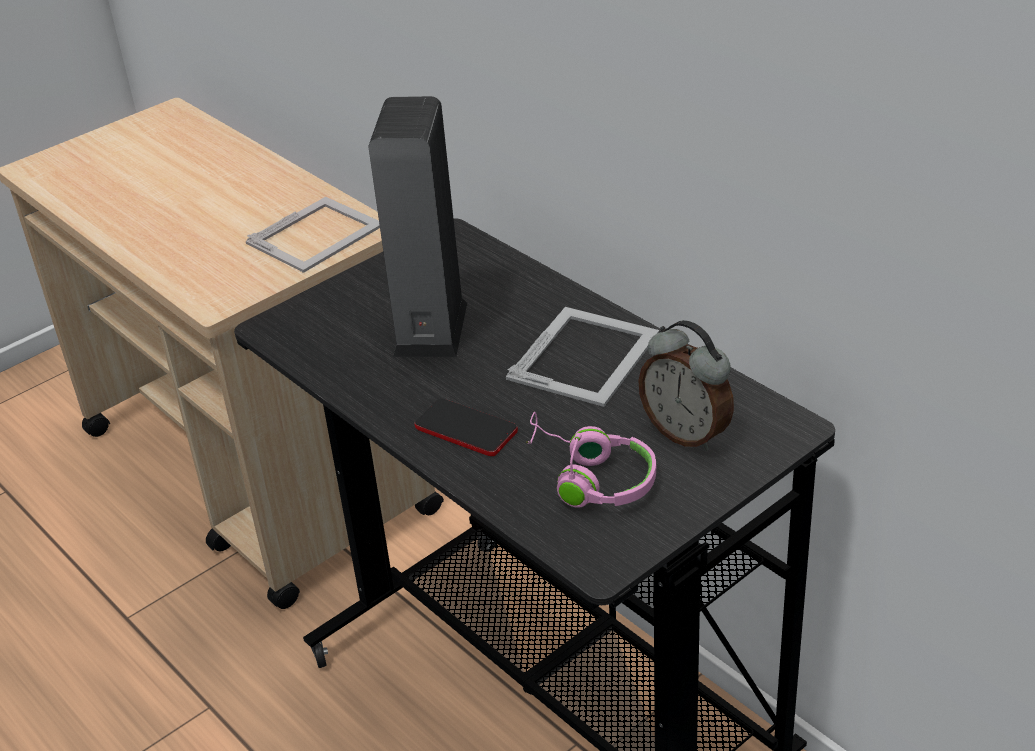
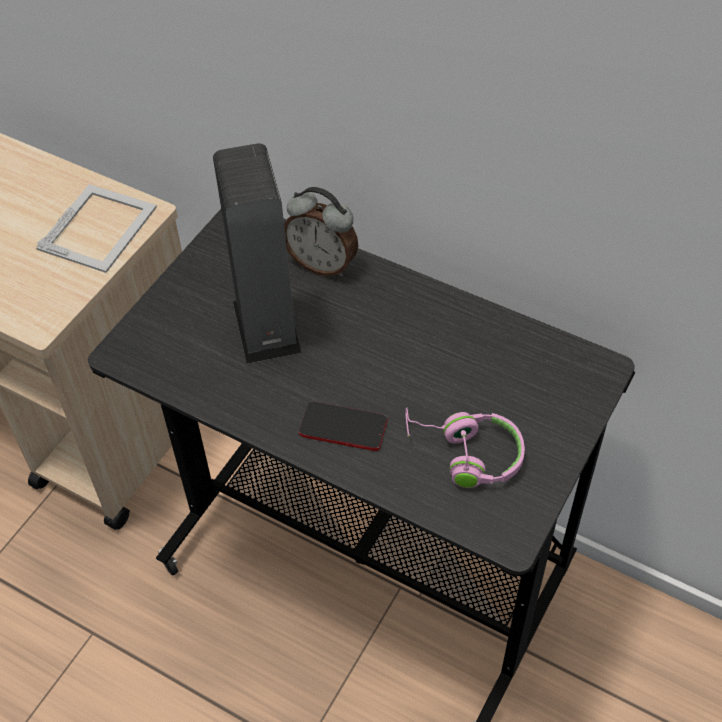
camera: 20 degrees left, 15 degrees up
(586, 355) = (409, 329): picture frame -> none
(687, 433) = (523, 392): alarm clock -> alarm clock (322, 264)

